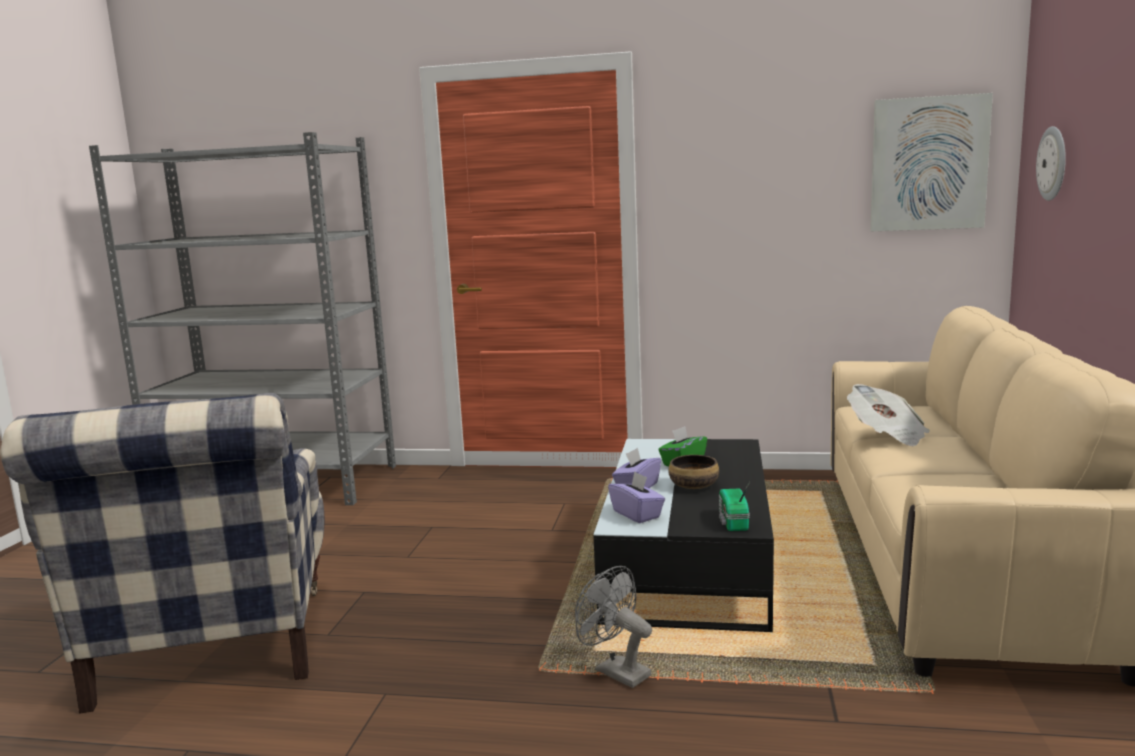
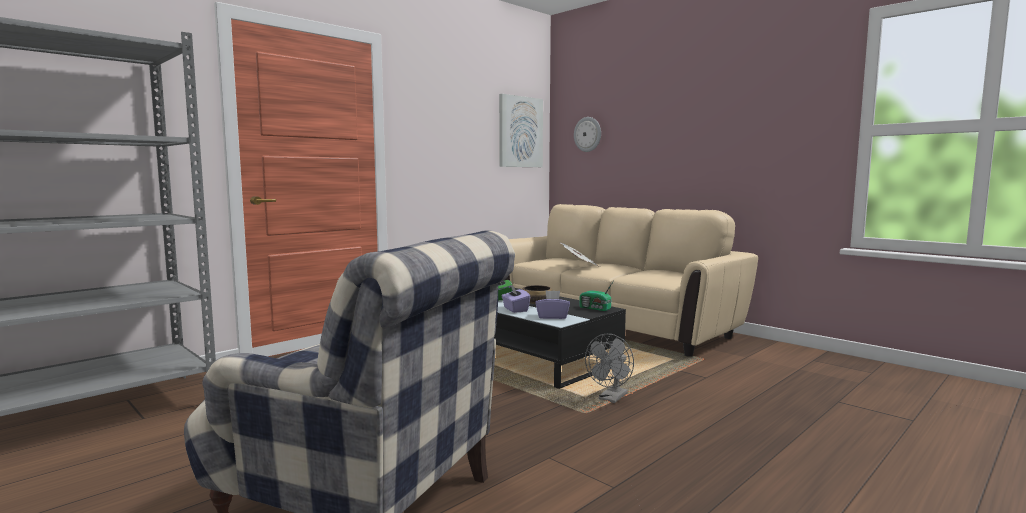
camera: 55 degrees left, 5 degrees down
(615, 671) = (611, 399): grey fan -> grey fan turned 45 degrees counterclockwise

